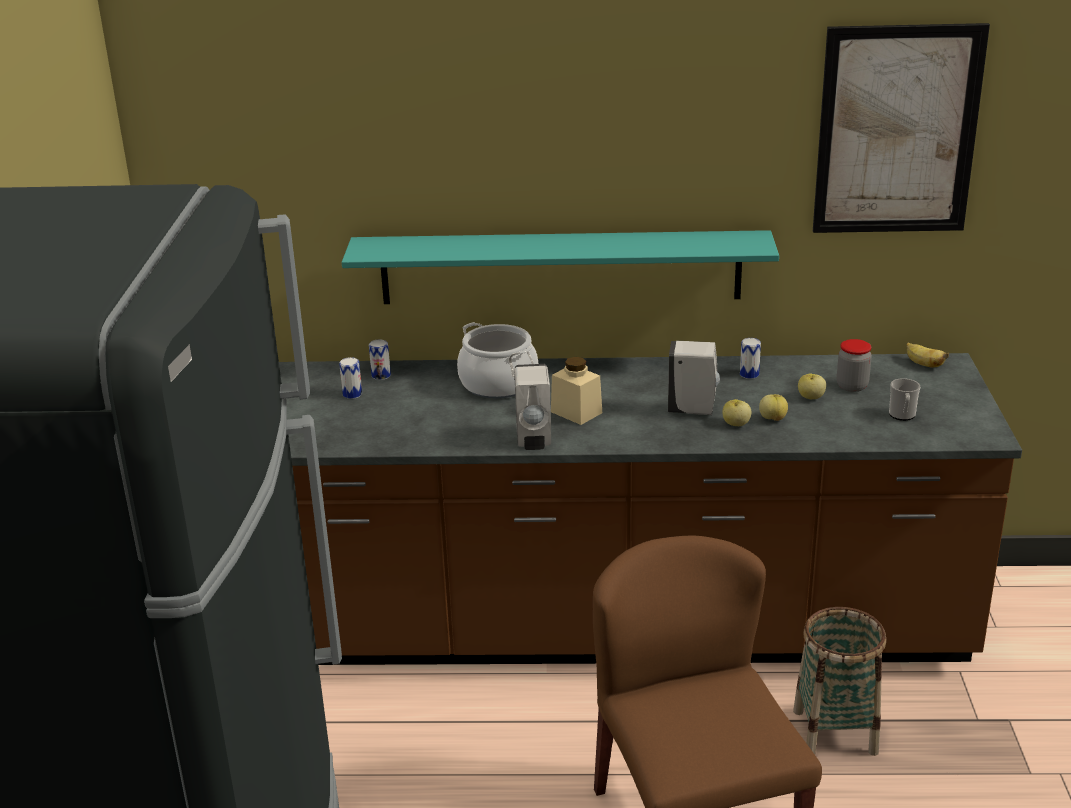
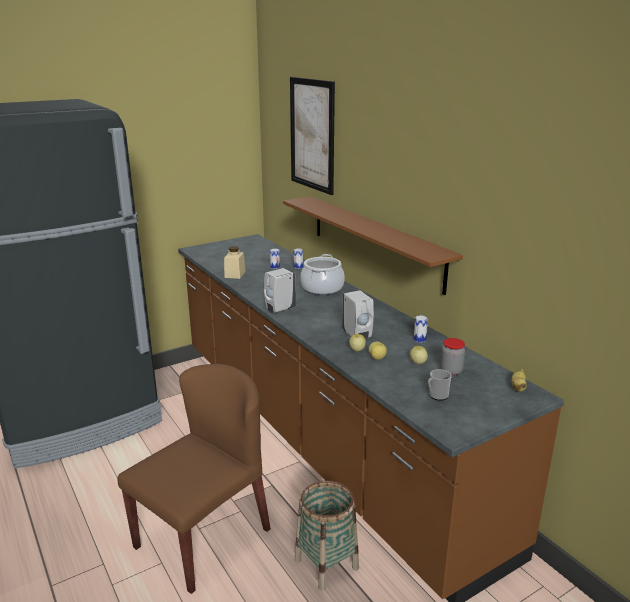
camera: 55 degrees right, 5 degrees down
(560, 267) = (374, 241): turquoise shelf -> brown shelf
(576, 412) = (317, 310): beige jar -> beige jar (235, 274)
(897, 131) = (536, 206): picture -> picture (312, 135)

